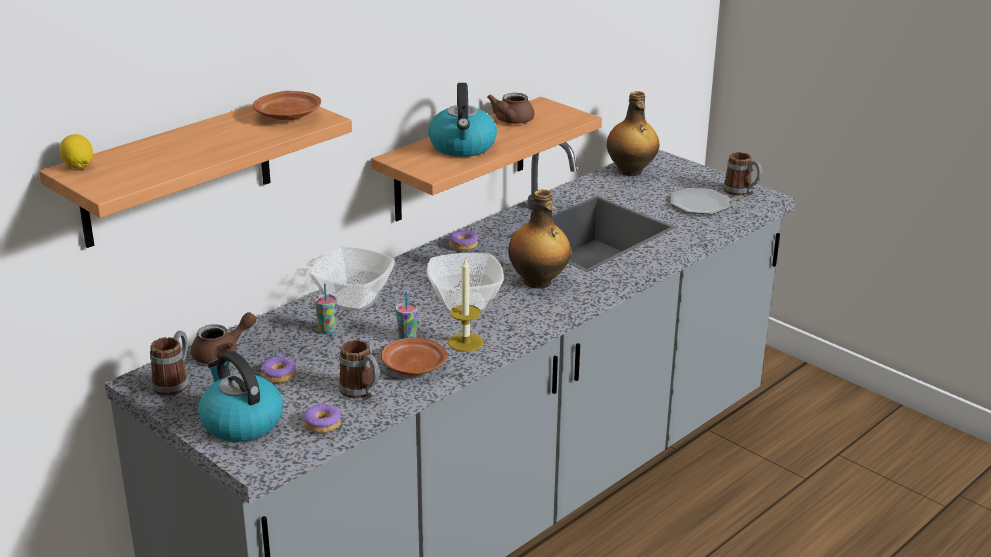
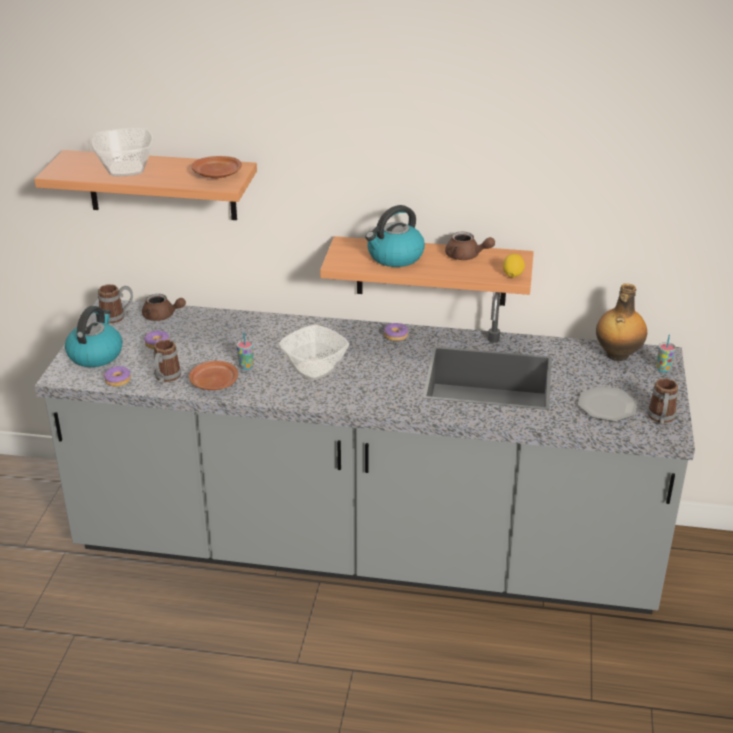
camera: 55 degrees right, 5 degrees up
(78, 166) = (77, 155): lemon -> lemon (512, 275)
(327, 330) = (225, 336): cup -> cup (663, 369)
(352, 300) = (271, 329): bowl -> bowl (125, 169)
(465, 342) = (264, 389): candle -> none
(511, 121) = (466, 256): brown teapot -> brown teapot turned 135 degrees counterclockwise
(538, 282) = (380, 384): bottle -> none

